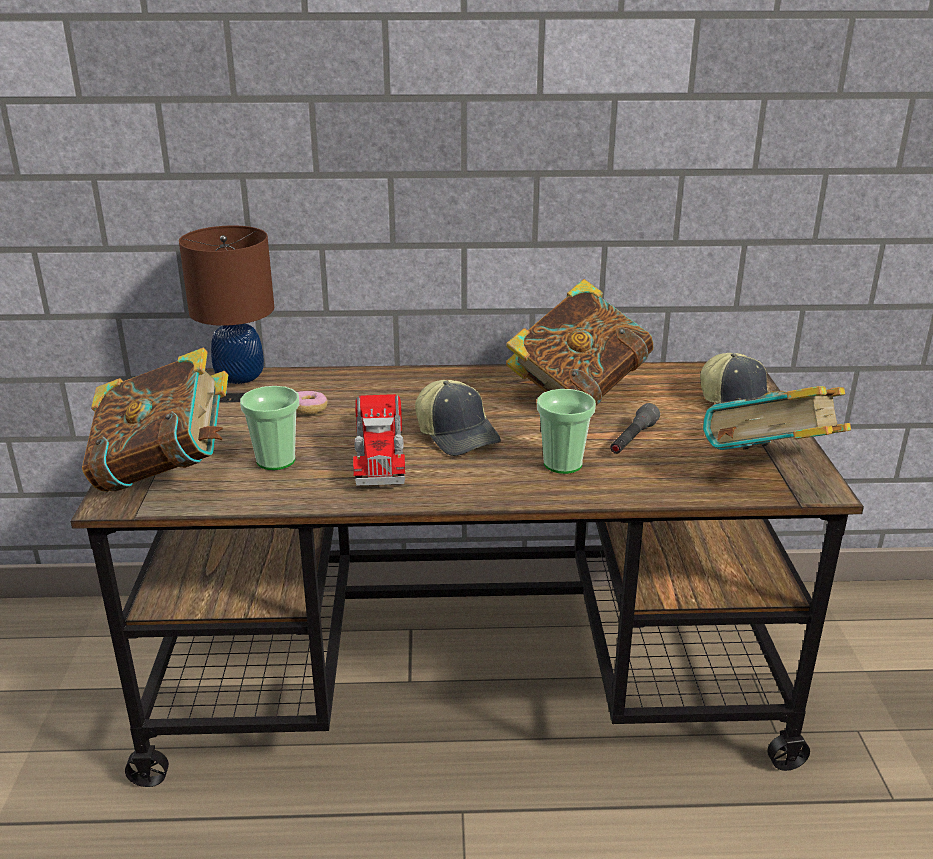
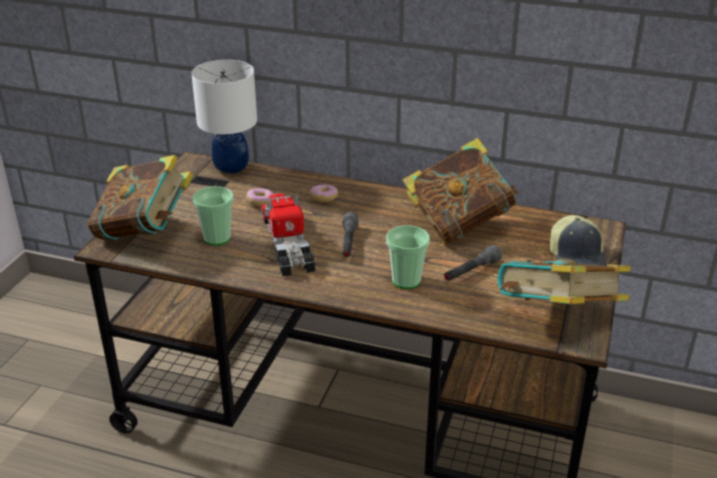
camera: 20 degrees right, 5 degrees up
(238, 379) = (230, 169): brown table lamp -> white table lamp
(379, 450) = (288, 244): toy truck -> toy truck turned 150 degrees clockwise
(389, 392) = (324, 198): none -> donut
(458, 435) = (348, 242): cap -> grey flashlight

